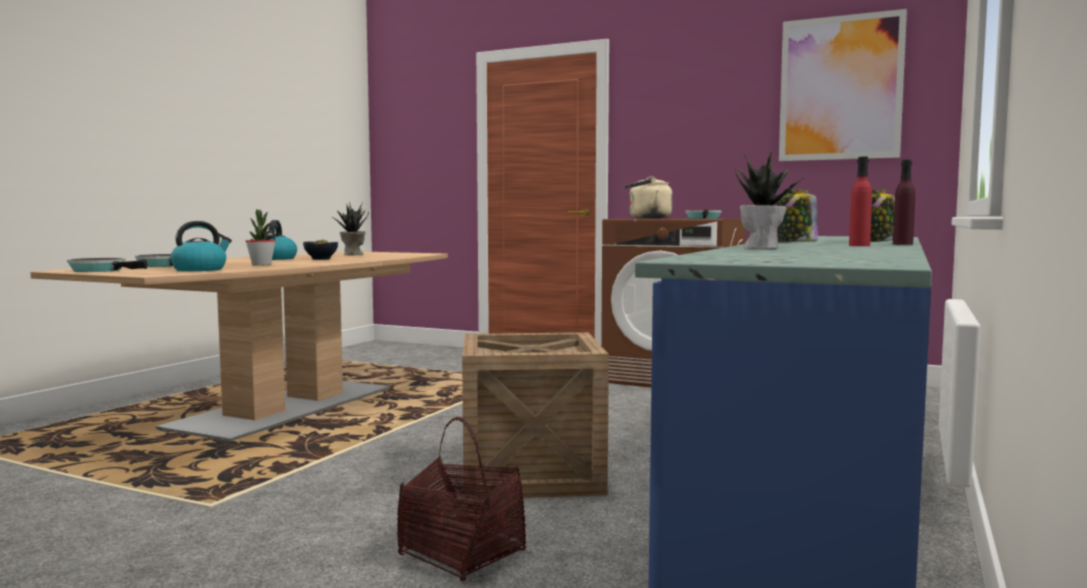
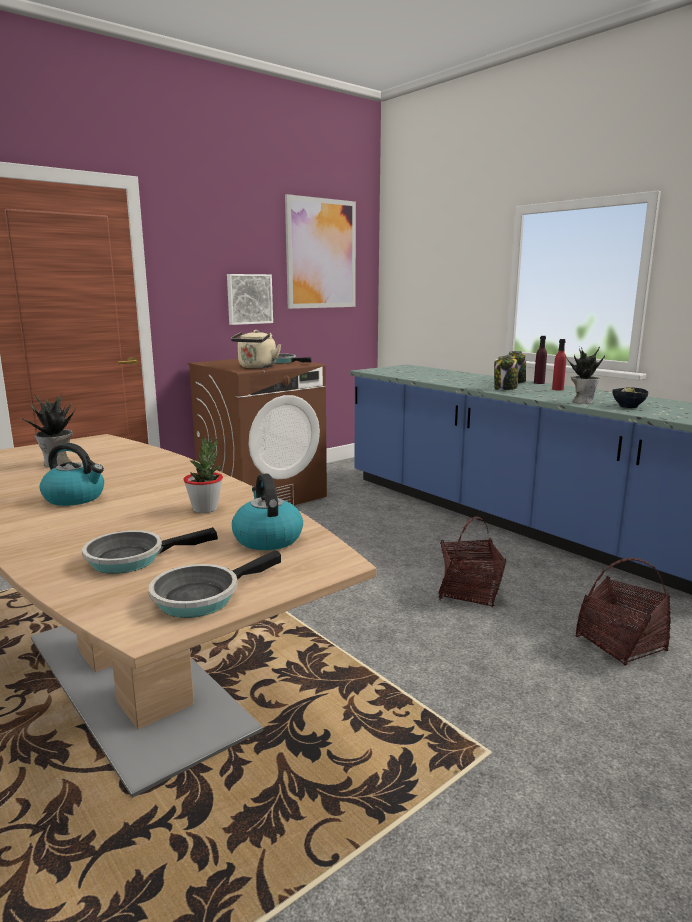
camera: 65 degrees left, 10 degrees up
(321, 259) = (128, 480): bowl -> bowl (627, 406)
(531, 473) = (470, 592): crate -> basket
(723, 150) = (249, 299): none -> picture

